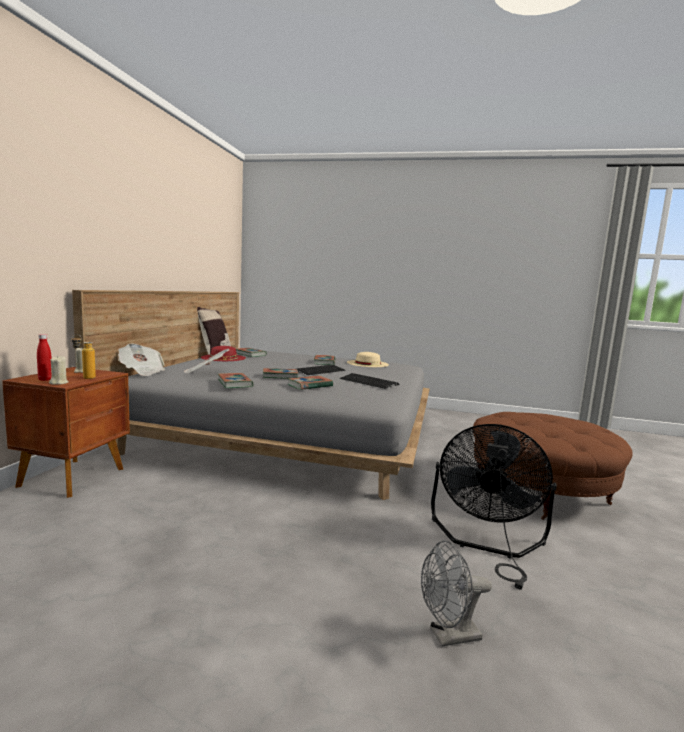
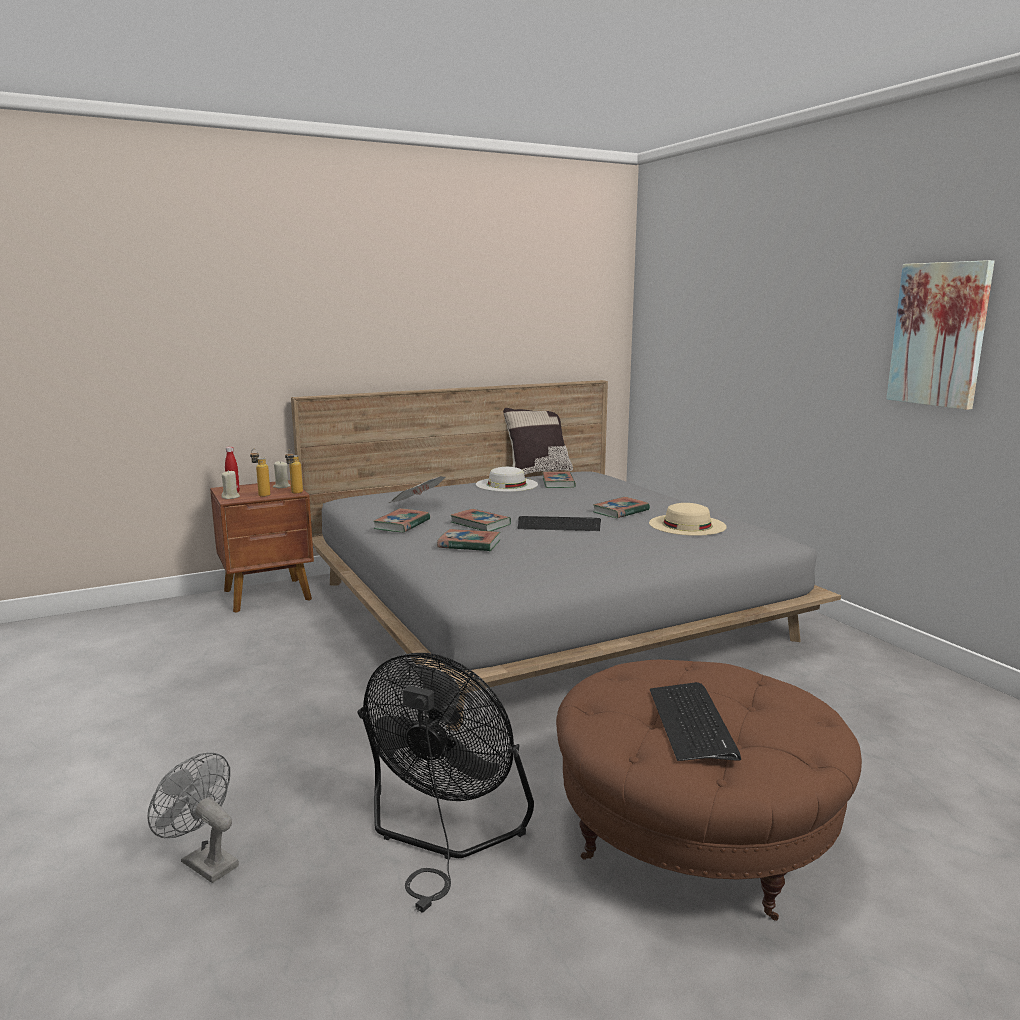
camera: 50 degrees right, 5 degrees up
(113, 373) = (295, 493): none -> bottle
(142, 371) = (368, 492): newspaper -> none
(223, 358) = (506, 484): red hat -> white hat
(368, 382) = (565, 556): keyboard -> keyboard (692, 723)
(454, 265) = (939, 334): none -> picture
(490, 544) = (435, 834): black fan -> black fan turned 45 degrees counterclockwise

